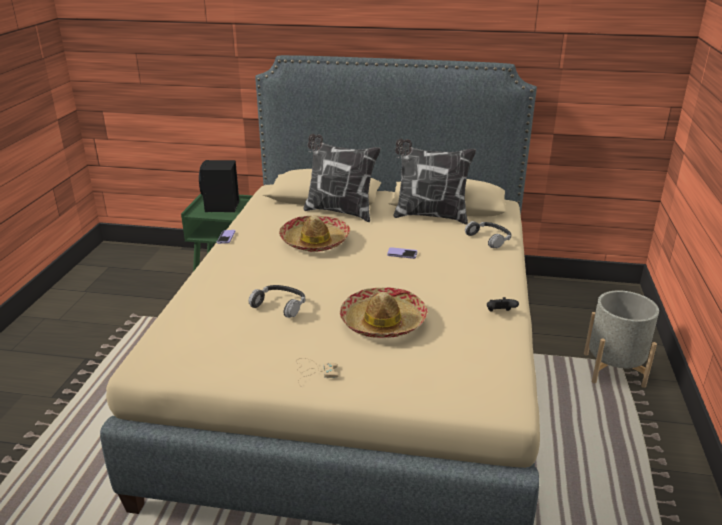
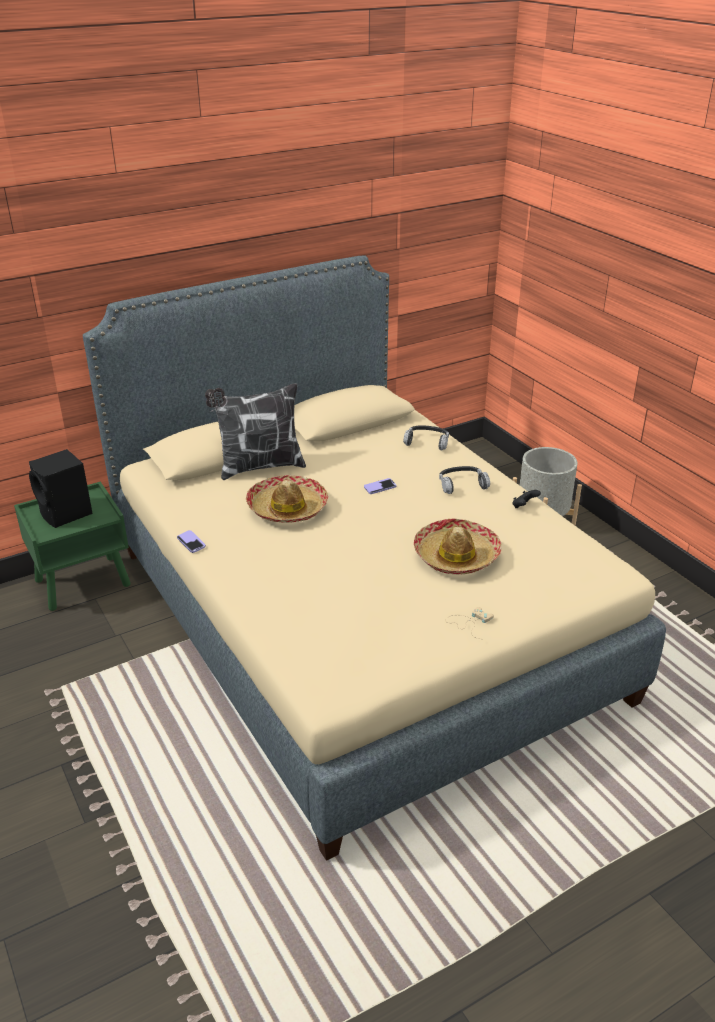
camera: 40 degrees left, 5 degrees up
(279, 305) = (359, 583): headphones -> headphones (462, 484)
(430, 215) = (347, 438): pillow -> none

